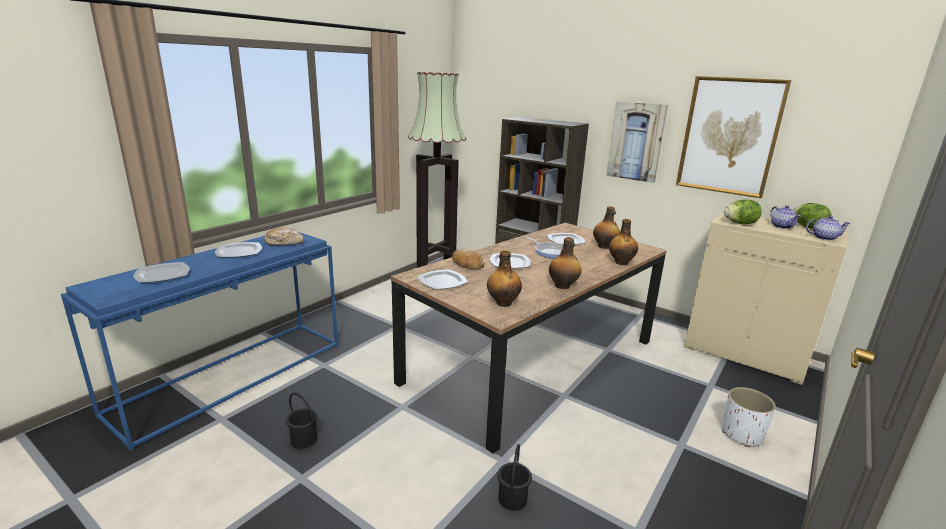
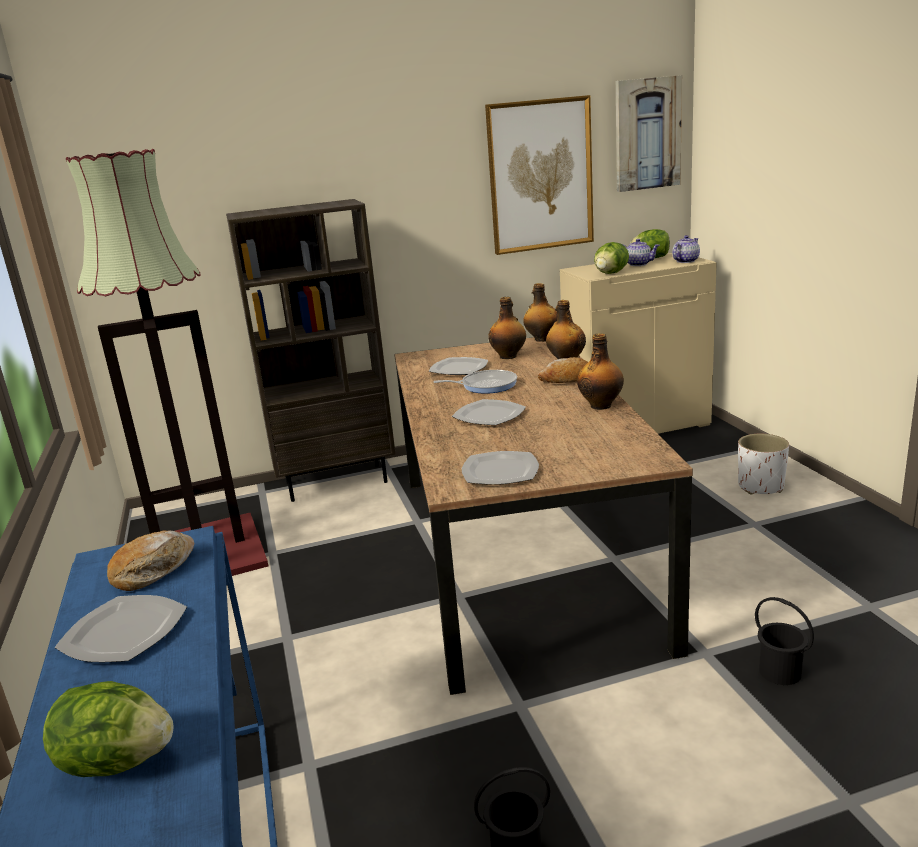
camera: 50 degrees left, 0 degrees up
(163, 274) = (117, 762): plate -> lettuce
(467, 265) = (460, 442): bread -> bread (567, 380)
(503, 303) = (615, 449): bottle -> bottle (542, 339)
(636, 141) = (427, 210): picture -> picture (647, 134)

